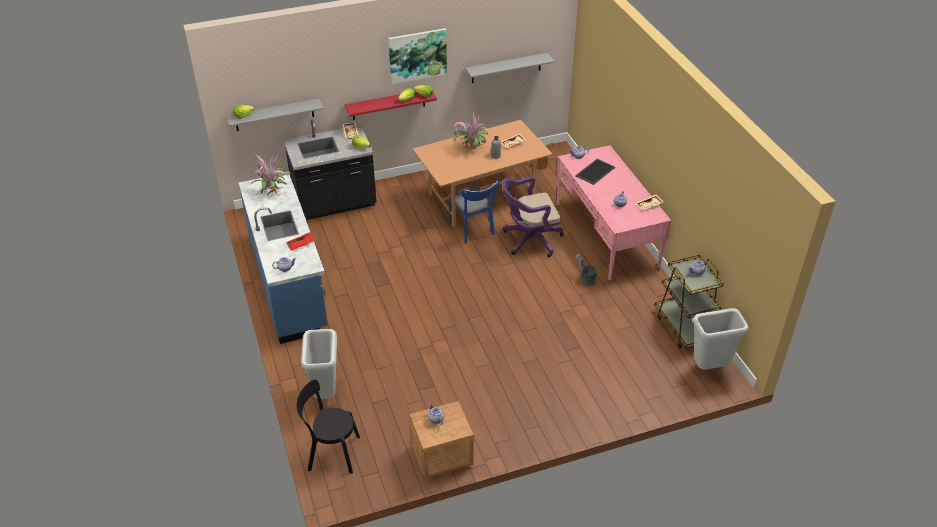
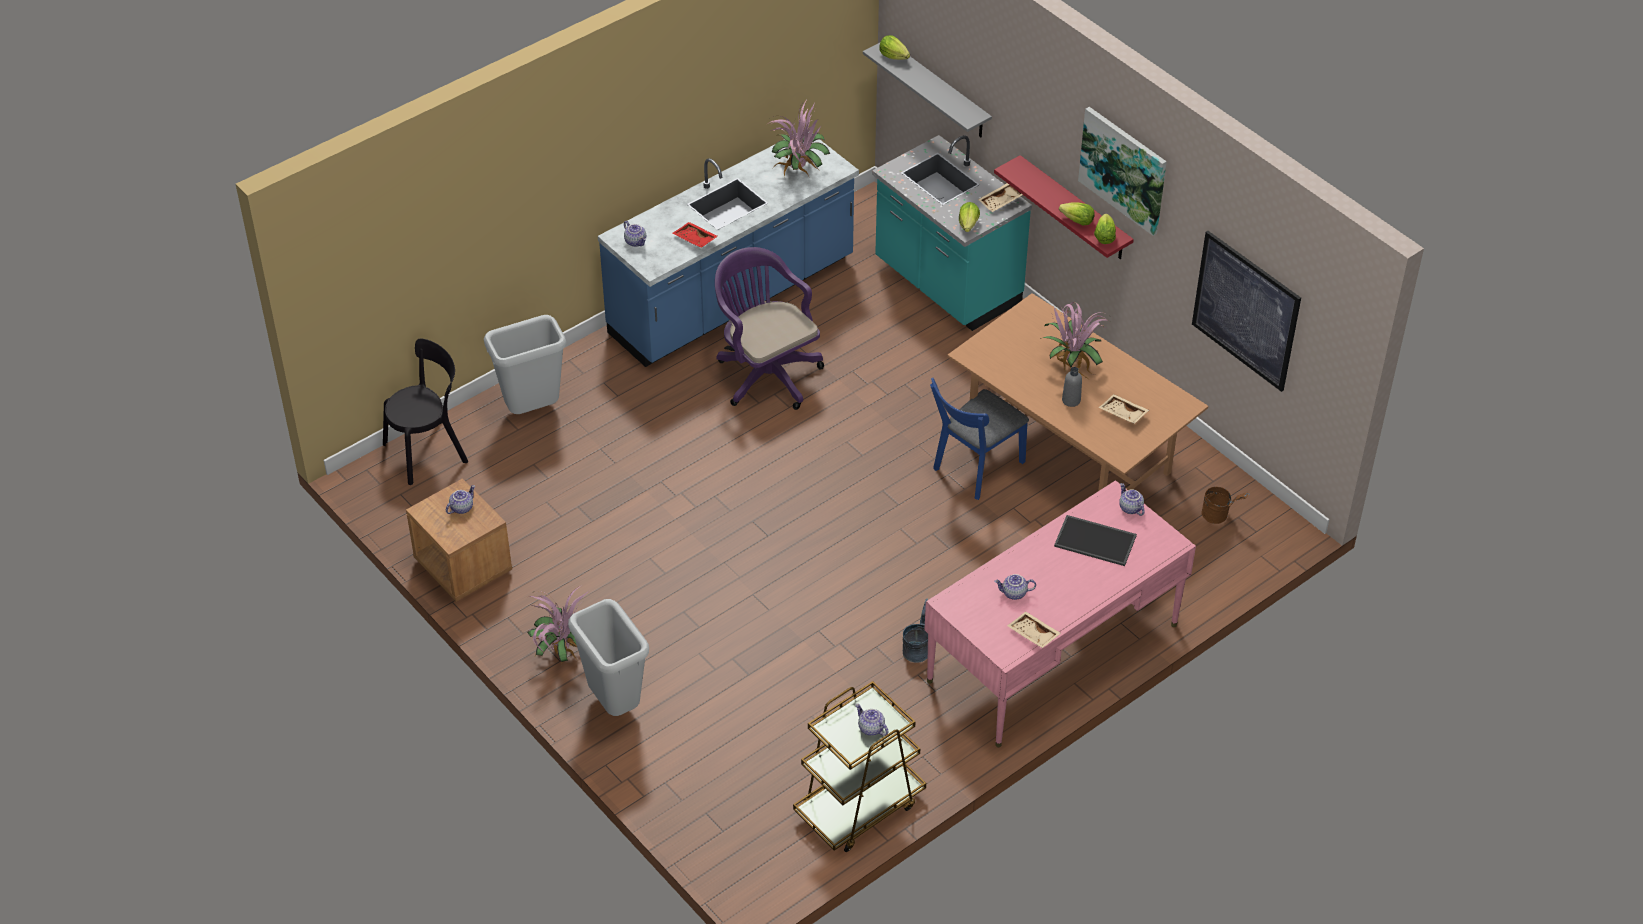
camera: 70 degrees right, 5 degrees up
(331, 453) = (429, 451): black chair -> black chair turned 75 degrees clockwise
(335, 205) = (946, 284): black counter -> turquoise counter
(506, 68) = (1246, 310): grey shelf -> picture
(529, 240) = (985, 549): purple office chair -> purple office chair (765, 373)
(533, 423) = (561, 653): none -> potted plant
(709, 367) = (774, 857): grey trash can -> grey trash can (616, 704)

